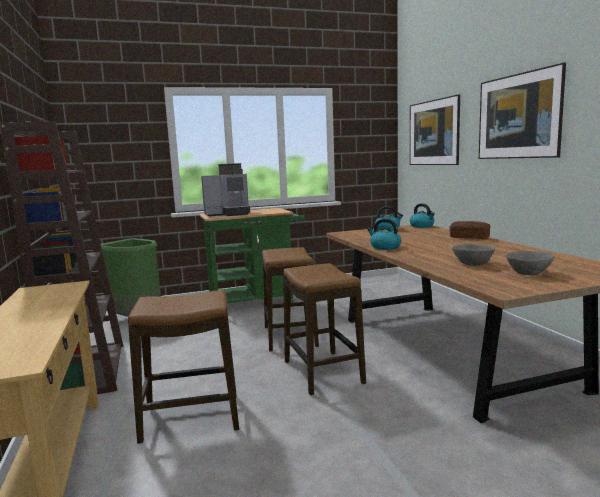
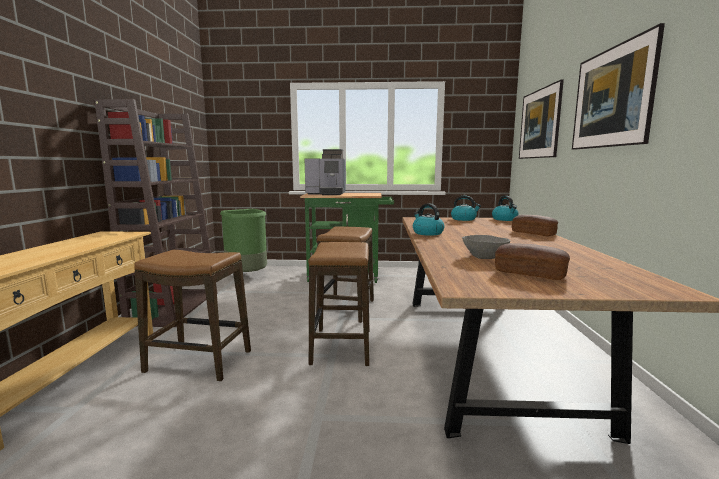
camera: 20 degrees right, 0 degrees up
(528, 273) = (529, 274): grey bowl -> bread

